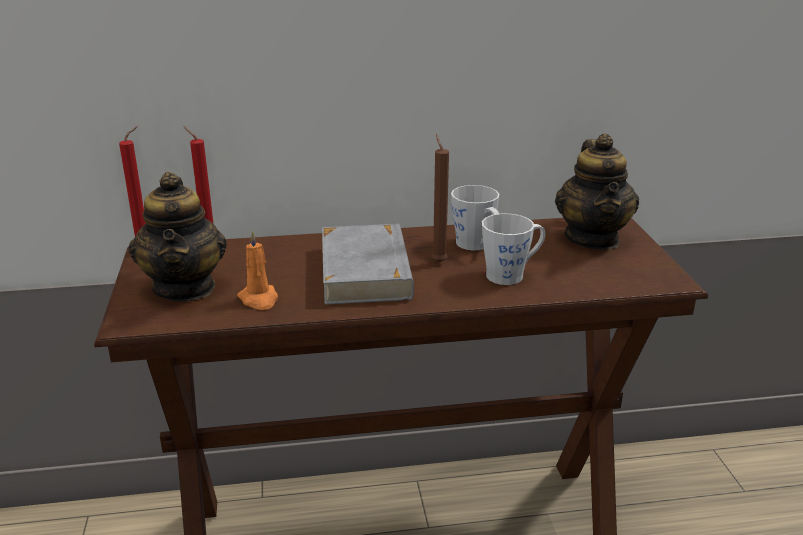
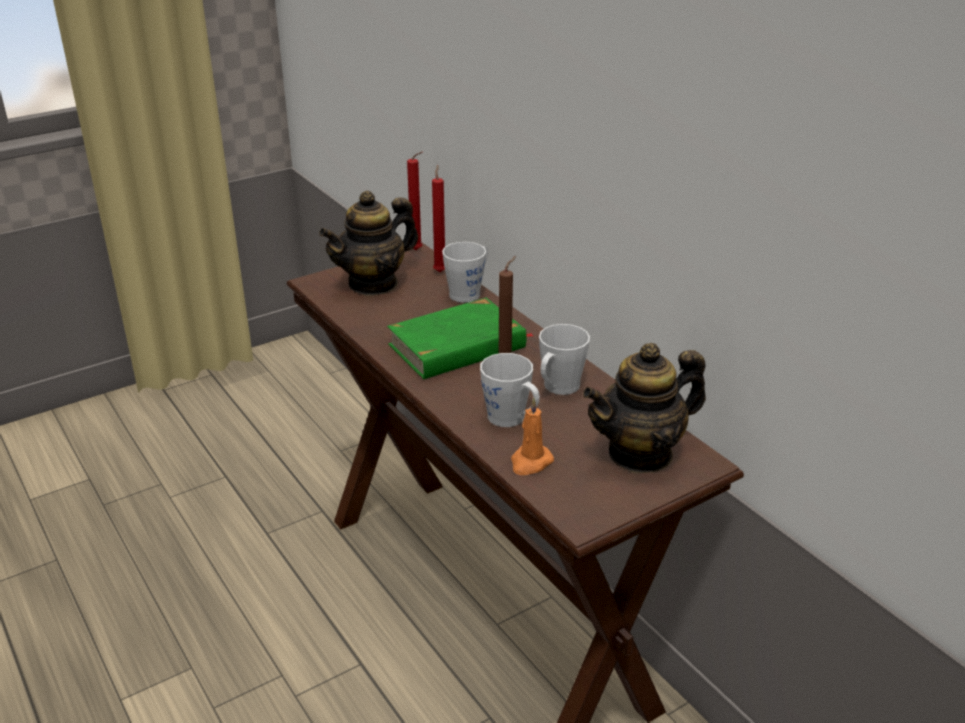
camera: 65 degrees right, 5 degrees up
(259, 299) = (376, 316): orange candle -> orange candle (530, 462)
(269, 245) = (468, 292): none -> grey mug
(366, 271) = (458, 346): grey book -> green book

